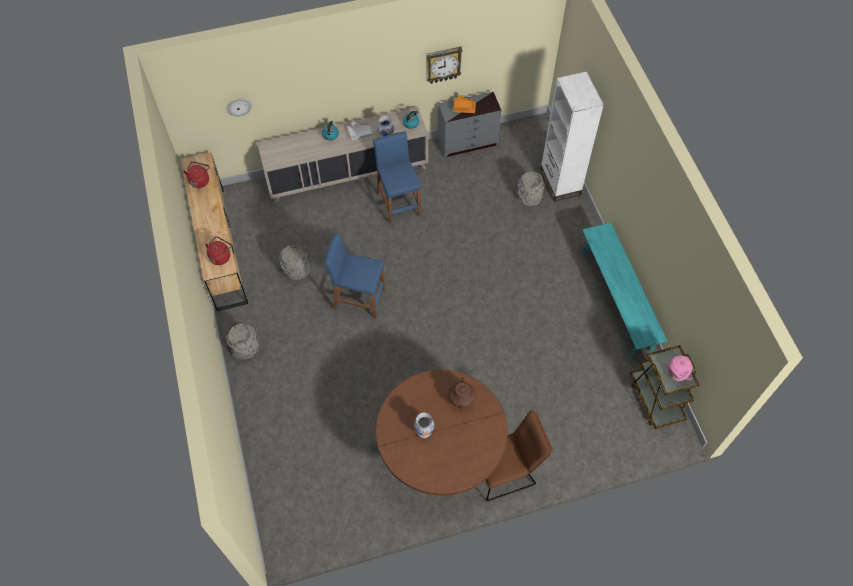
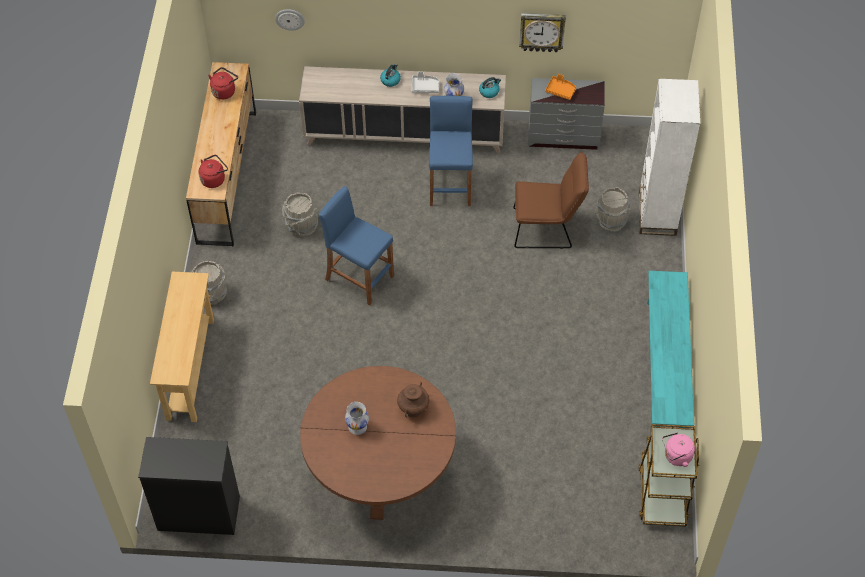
camera: 20 degrees right, 5 degrees down
(253, 417) = (190, 369): none -> beige console table
(308, 538) = (198, 513): none -> black dresser
(507, 470) = (449, 514): brown chair -> brown chair (547, 228)

